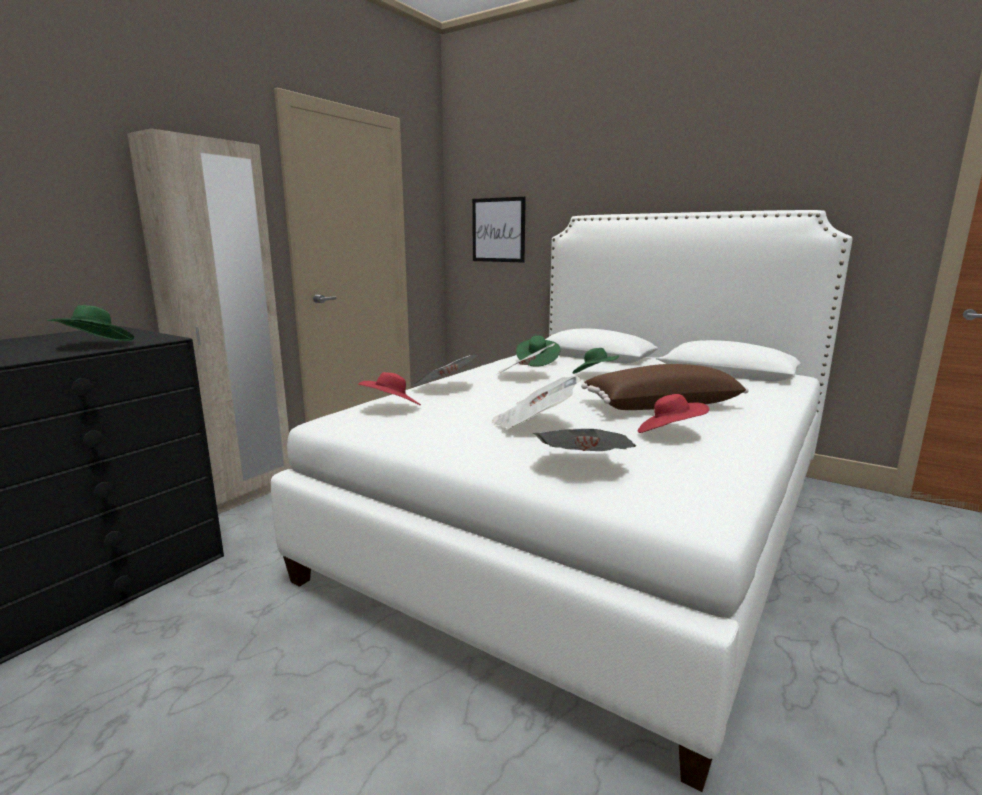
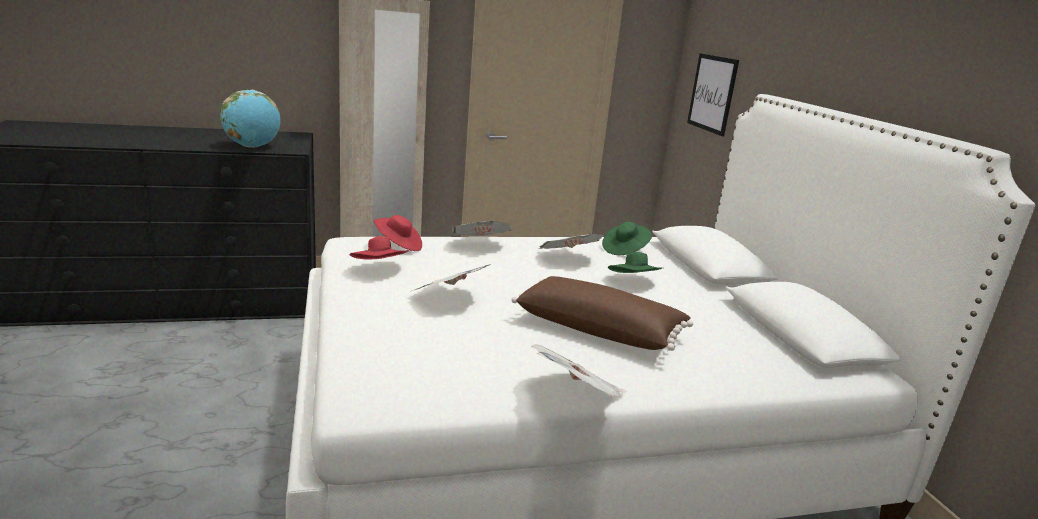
camera: 40 degrees right, 5 degrees up
(95, 346) = (252, 147): green hat -> globe
(583, 467) = (391, 338): newspaper -> newspaper (577, 395)
(669, 434) = (524, 351): red hat -> red hat (380, 268)

